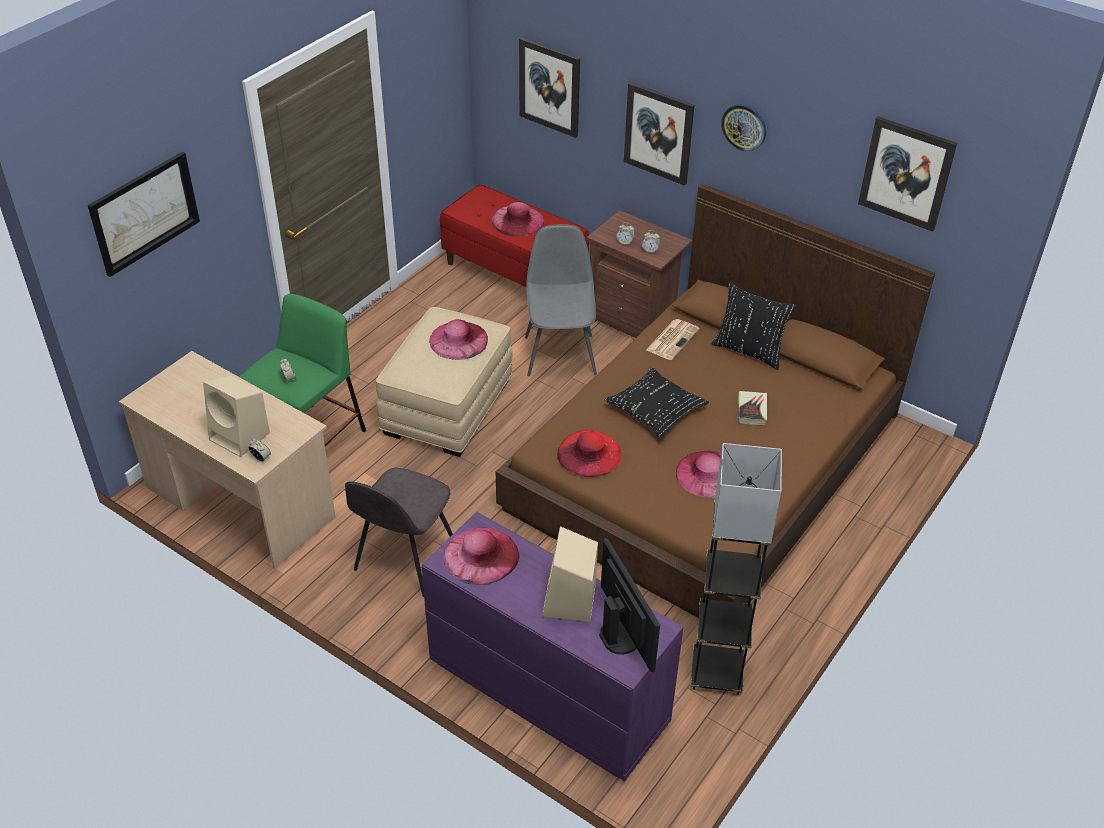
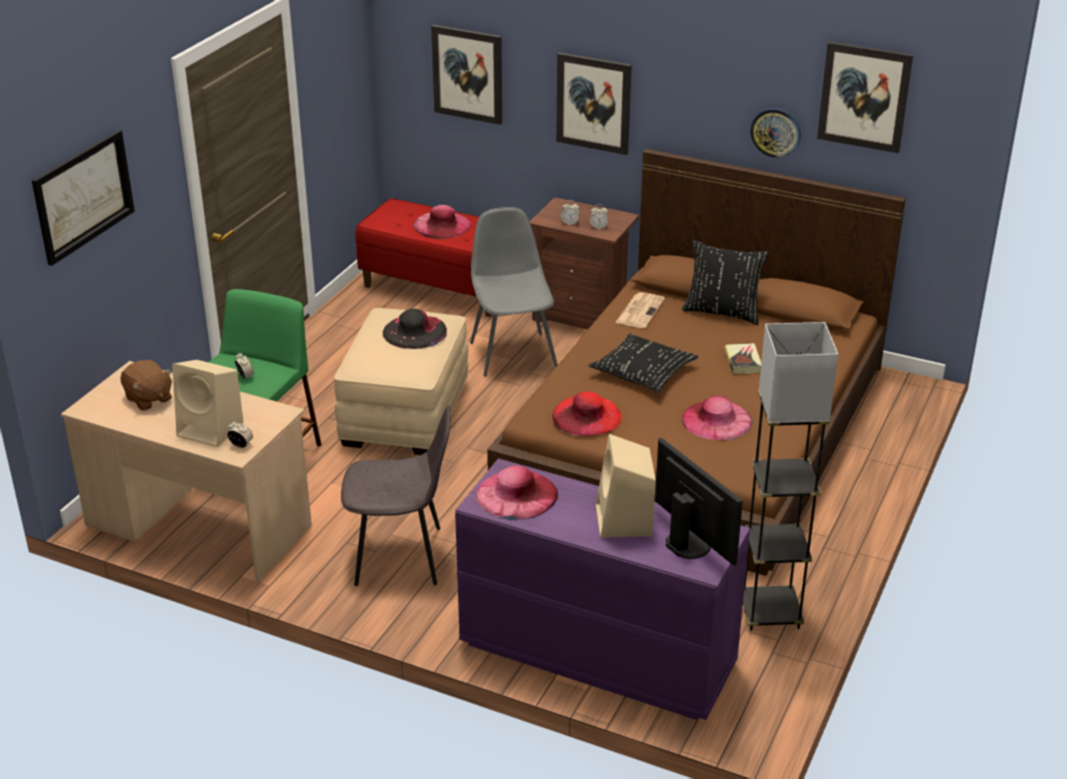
camera: 10 degrees left, 10 degrees down
(196, 395) = (148, 399): none -> brown plush toy
(404, 560) = (402, 556): grey chair -> grey chair turned 105 degrees counterclockwise
(458, 340) = (415, 332): pink hat -> black hat
(744, 127) = (687, 78): wall clock -> wall clock (775, 132)

